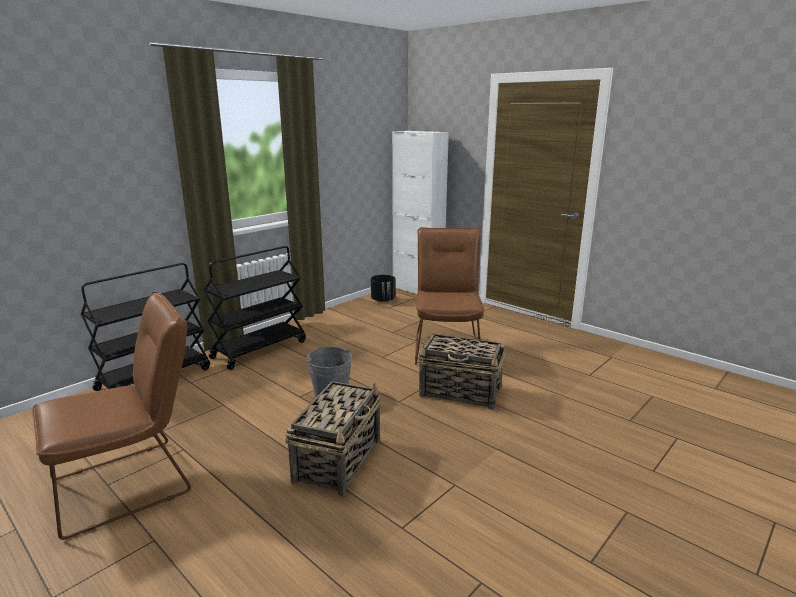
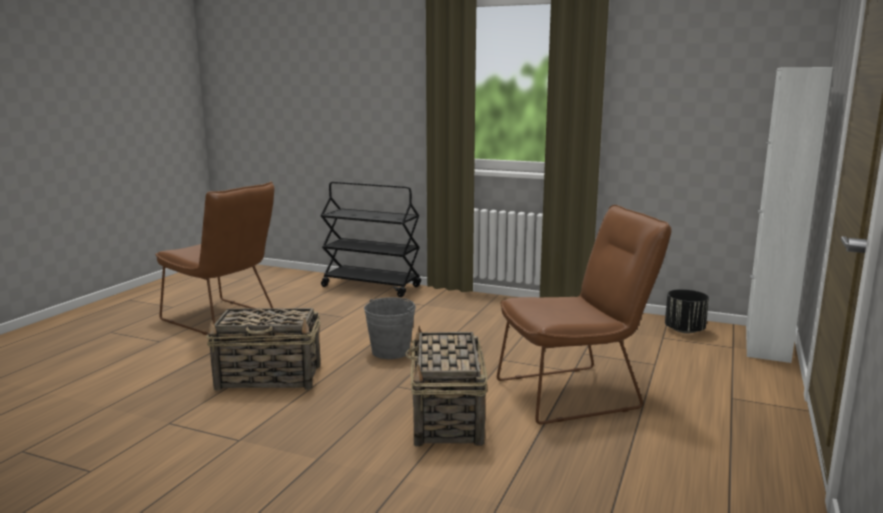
camera: 70 degrees right, 5 degrees down
(259, 349) = (461, 304): black cart -> none

